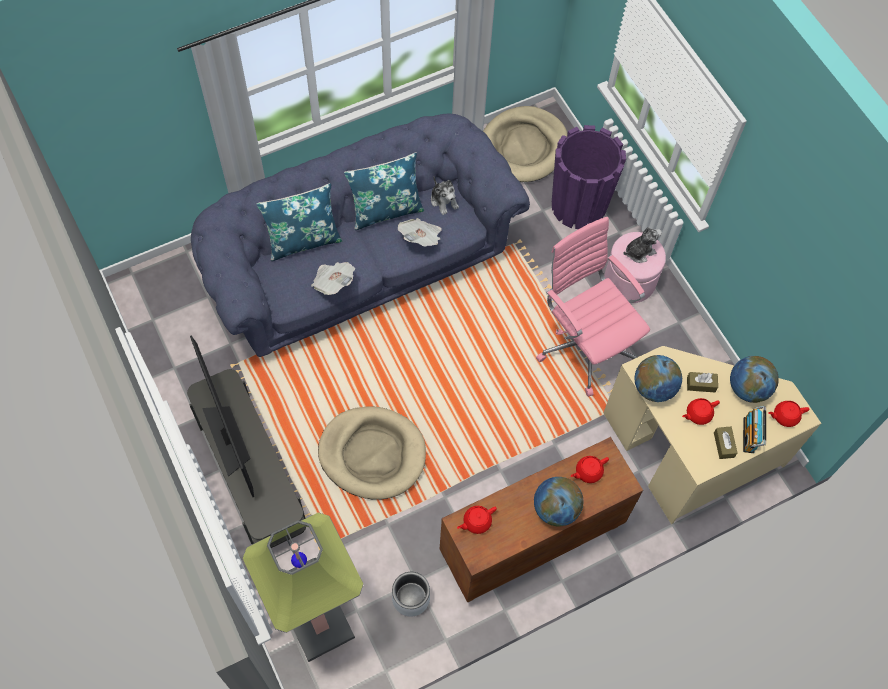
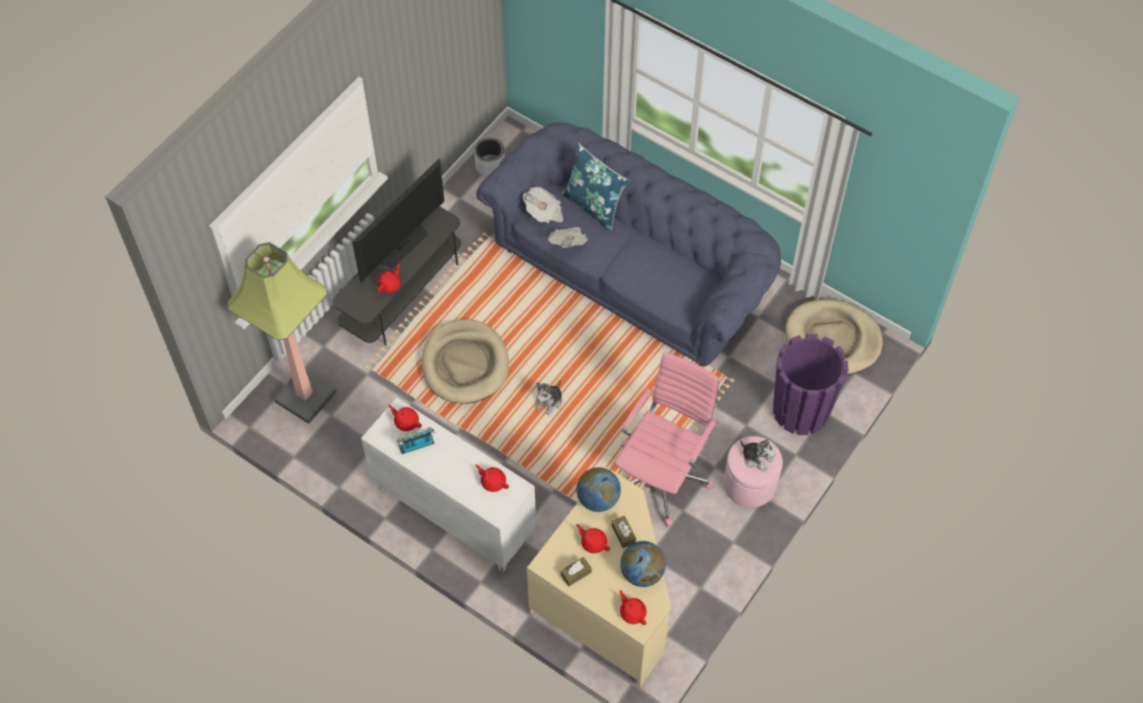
camera: 65 degrees right, 5 degrees down
(269, 471) = (390, 285): none -> red teapot
(385, 210) = (659, 246): blue pillow -> none
(411, 598) = (360, 447): grey planter -> grey planter (490, 166)
(421, 238) = (649, 283): newspaper -> newspaper (544, 213)
(444, 201) = (697, 283): plush toy -> plush toy (549, 402)
(530, 543) = (452, 512): brown cabinet -> white cabinet
(555, 509) = (447, 472): globe -> none
(750, 435) = (597, 591): radio -> radio (417, 446)

